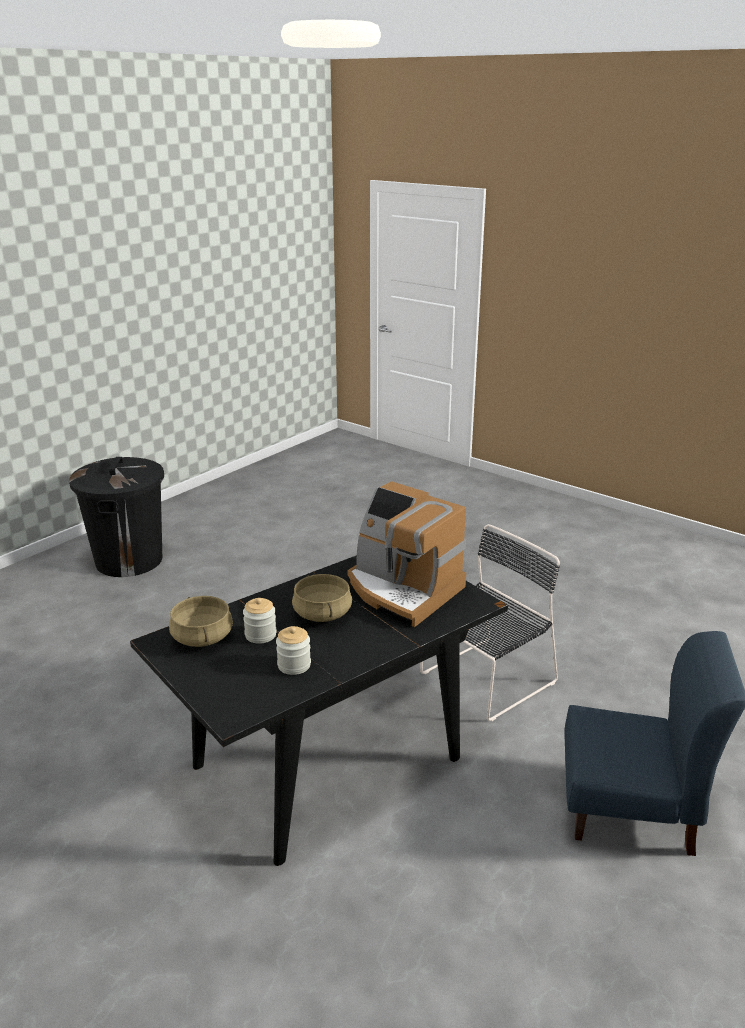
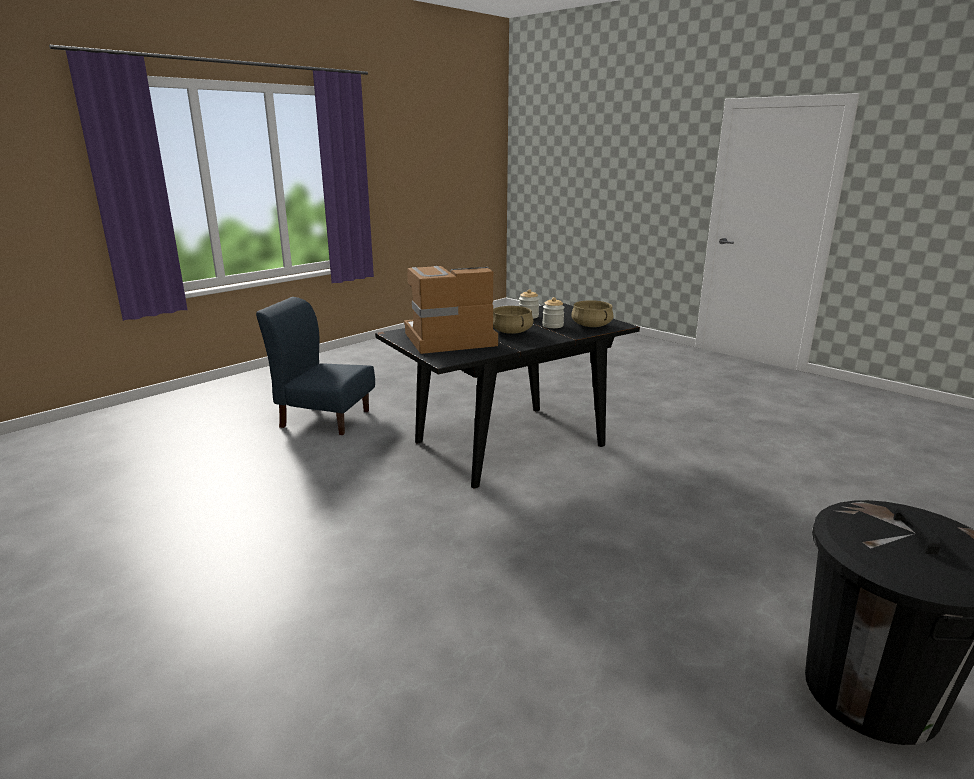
camera: 175 degrees left, 5 degrees down
(402, 590) = (448, 340): coffee machine -> coffee machine turned 60 degrees counterclockwise
(484, 679) = (363, 486): black chair -> none

